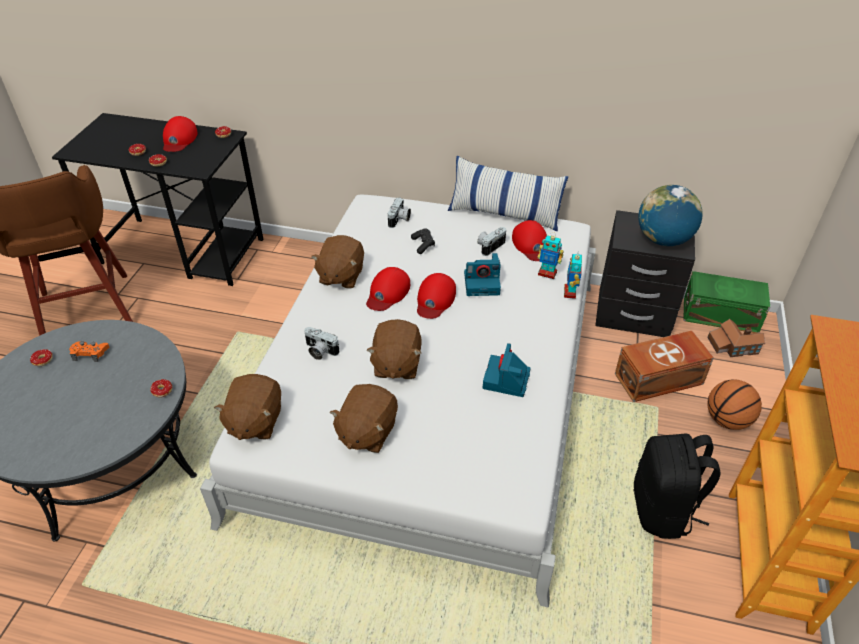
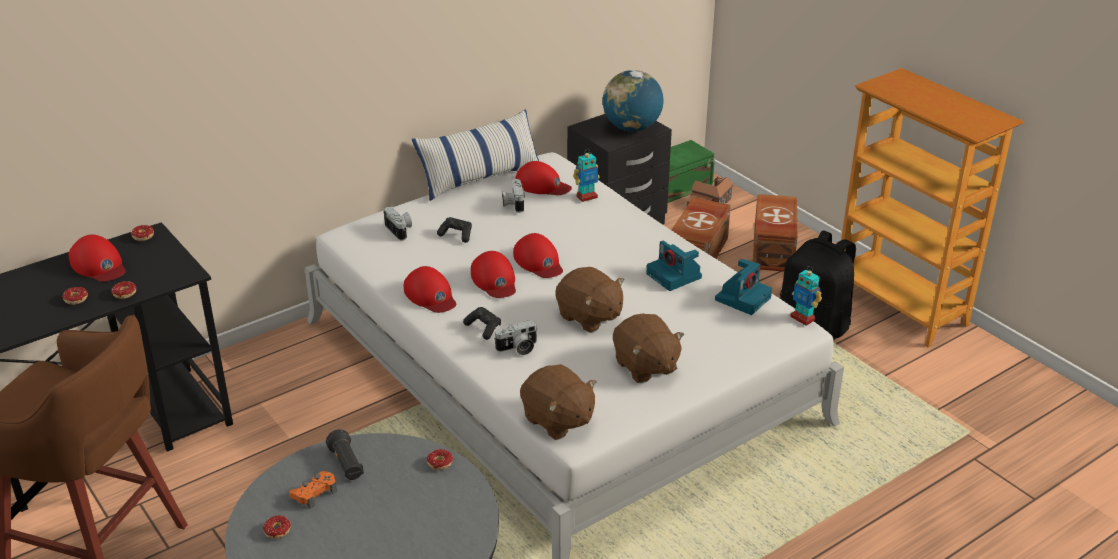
camera: 50 degrees left, 10 degrees down
(129, 349) = (346, 464): none -> black flashlight
(327, 321) = (483, 328): none -> black game controller
(341, 276) = (430, 295): brown plush toy -> red cap
(482, 283) = (553, 230): camera -> camera (743, 298)
(570, 292) = (621, 200): toy robot -> toy robot (803, 318)
(727, 420) = (772, 249): basketball -> brown storage box

